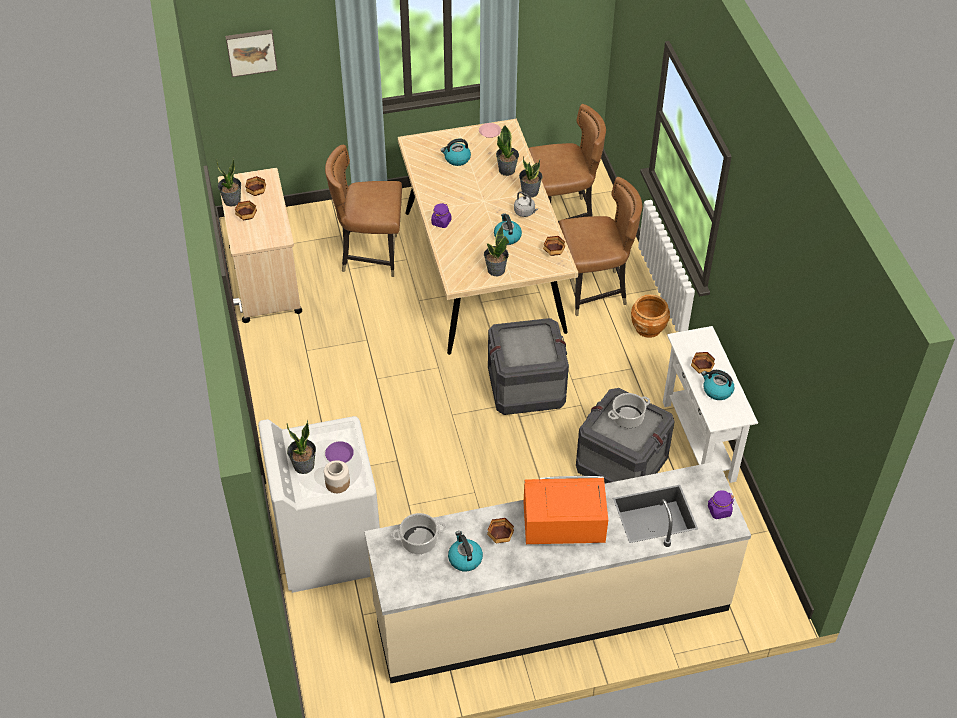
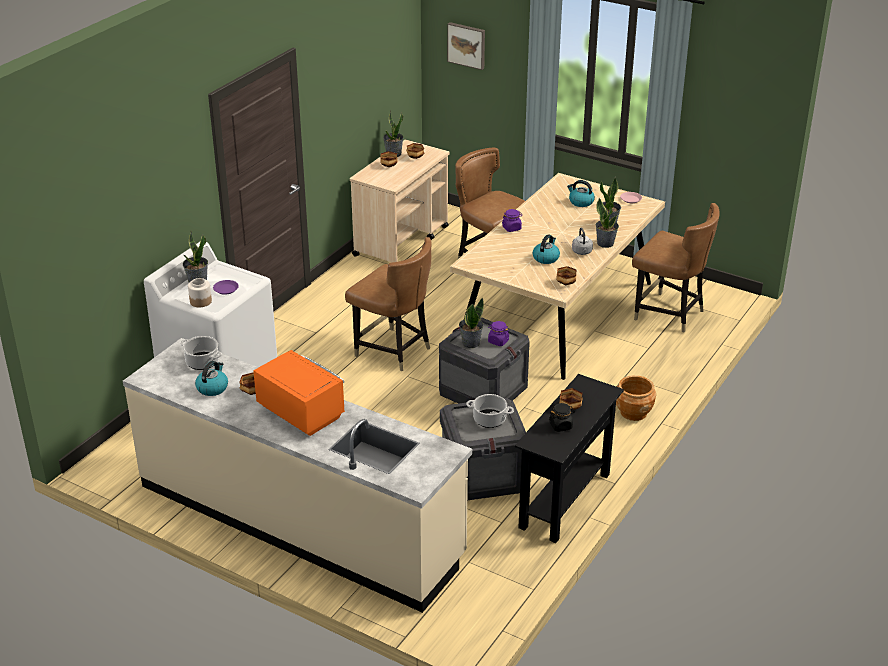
camera: 45 degrees right, 15 degrees down
(495, 270) = (506, 271): potted plant -> potted plant (470, 343)
(594, 291) = (624, 368): brown chair -> brown chair (393, 351)
(698, 441) = (565, 500): white console table -> black console table
(717, 390) = (561, 426): kettle -> black jar
(719, 511) = (422, 474): purple jar -> purple jar (498, 341)

